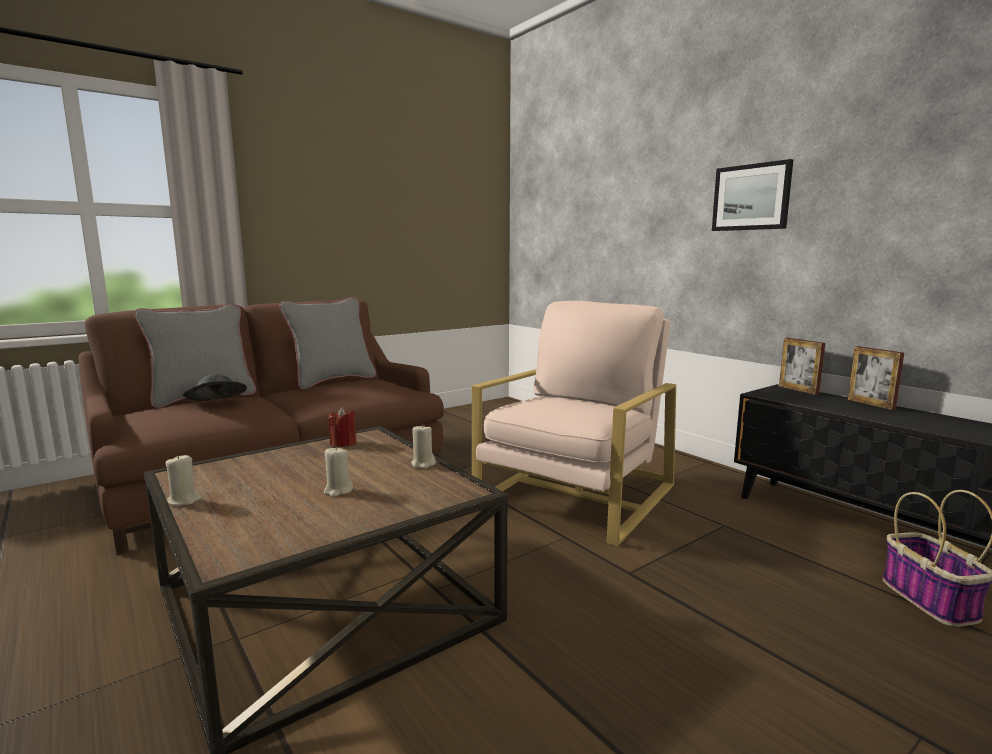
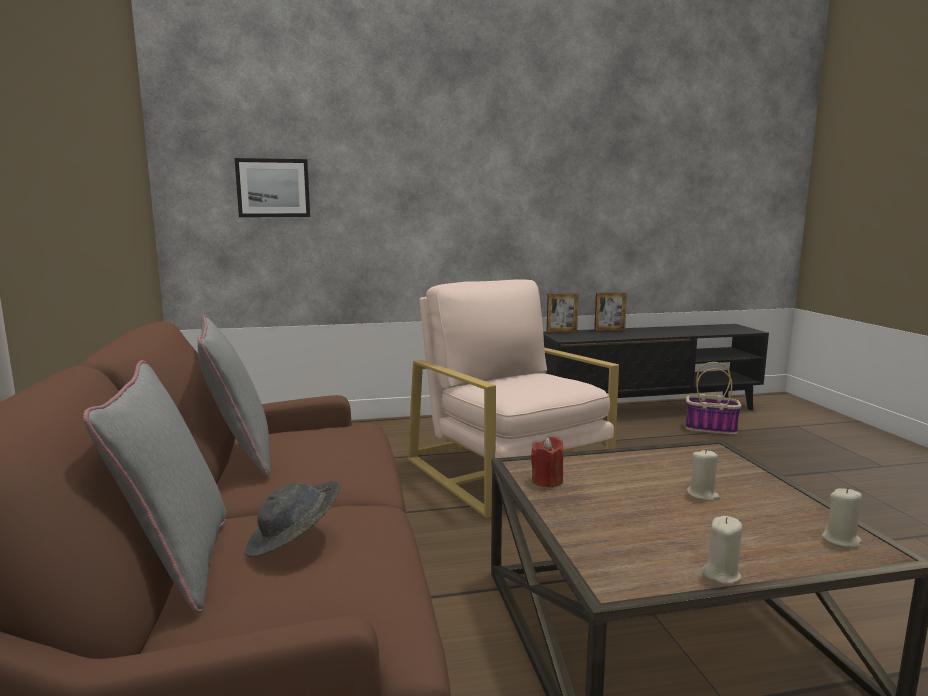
camera: 65 degrees left, 0 degrees up
(423, 464) = (640, 455): beige candle -> beige candle (841, 540)
(751, 197) = (505, 182): picture -> picture (273, 188)

